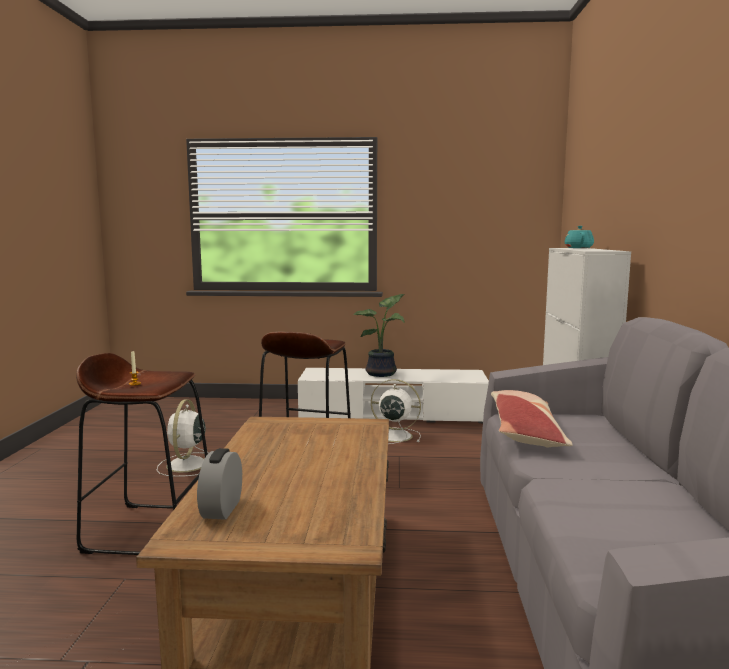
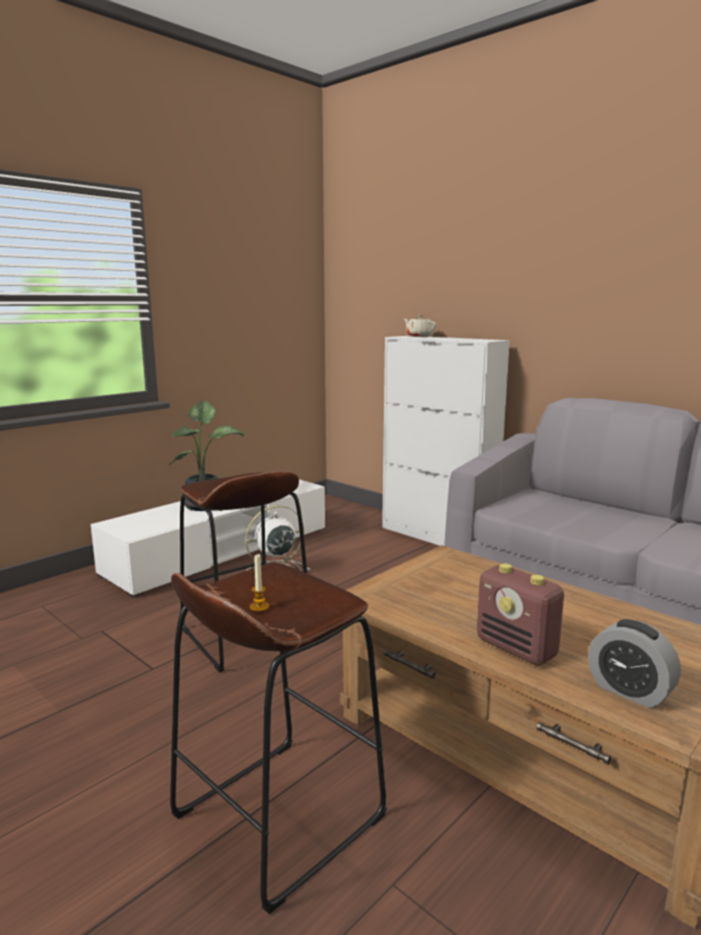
camera: 50 degrees left, 5 degrees up
(186, 465) = (121, 721): white fan -> none
(243, 469) = (517, 649): none -> radio
(525, 431) = (537, 518): pillow -> none
(578, 248) = (419, 336): turquoise teapot -> beige teapot

